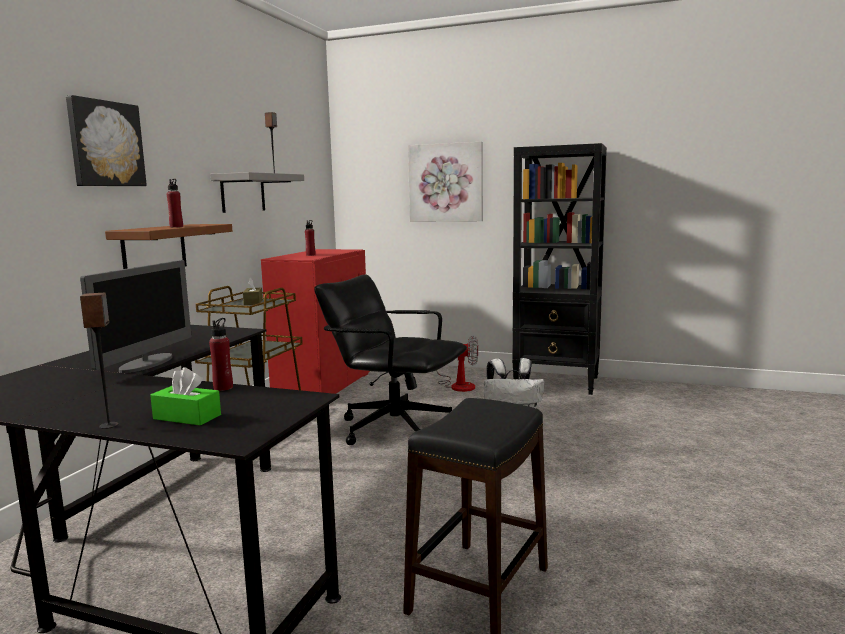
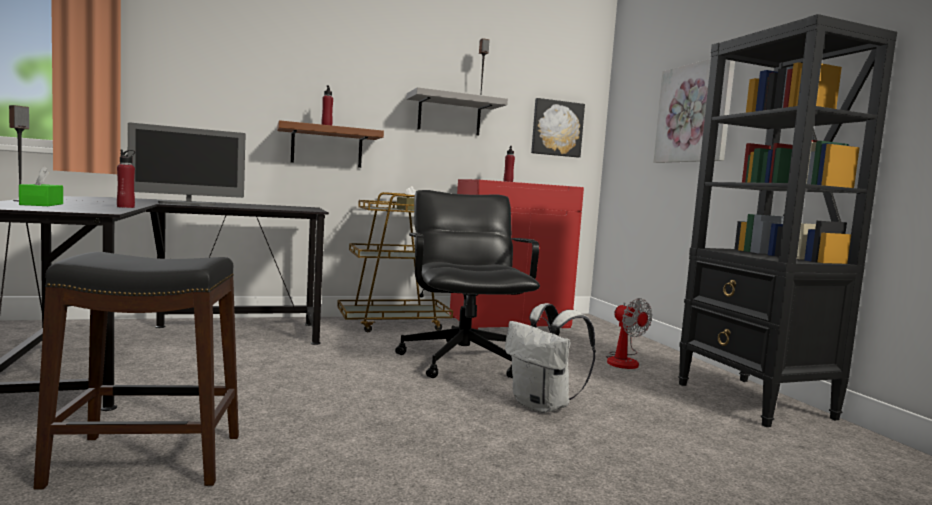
camera: 50 degrees right, 5 degrees down
(105, 144) = (290, 59): picture -> picture (556, 128)

